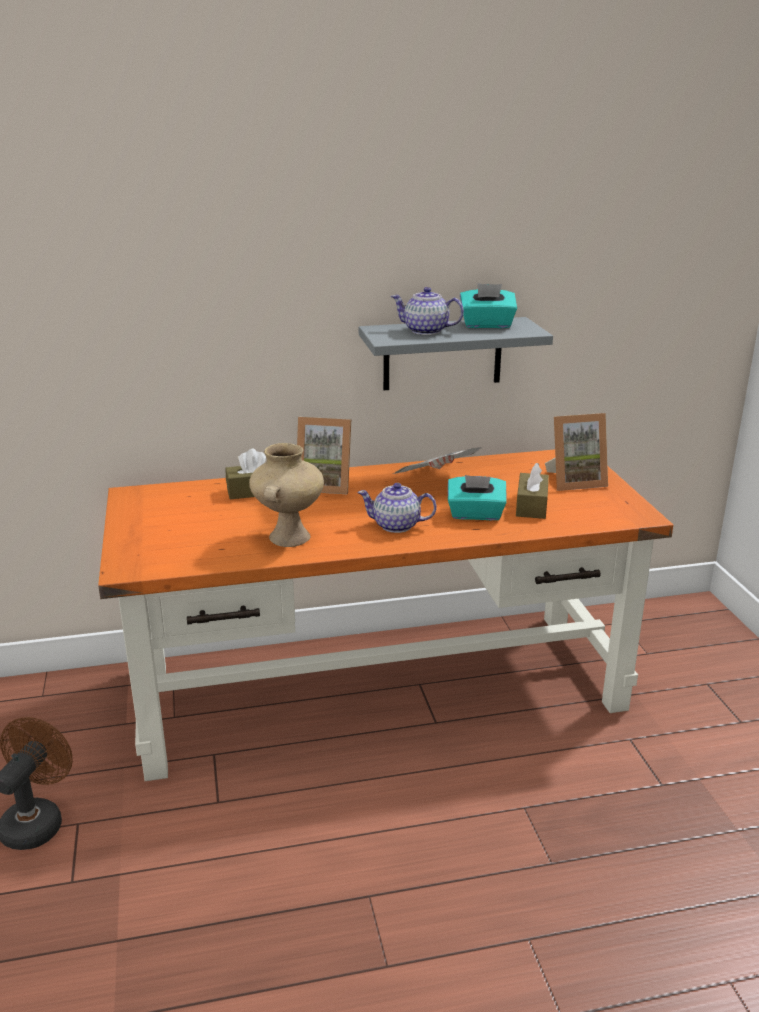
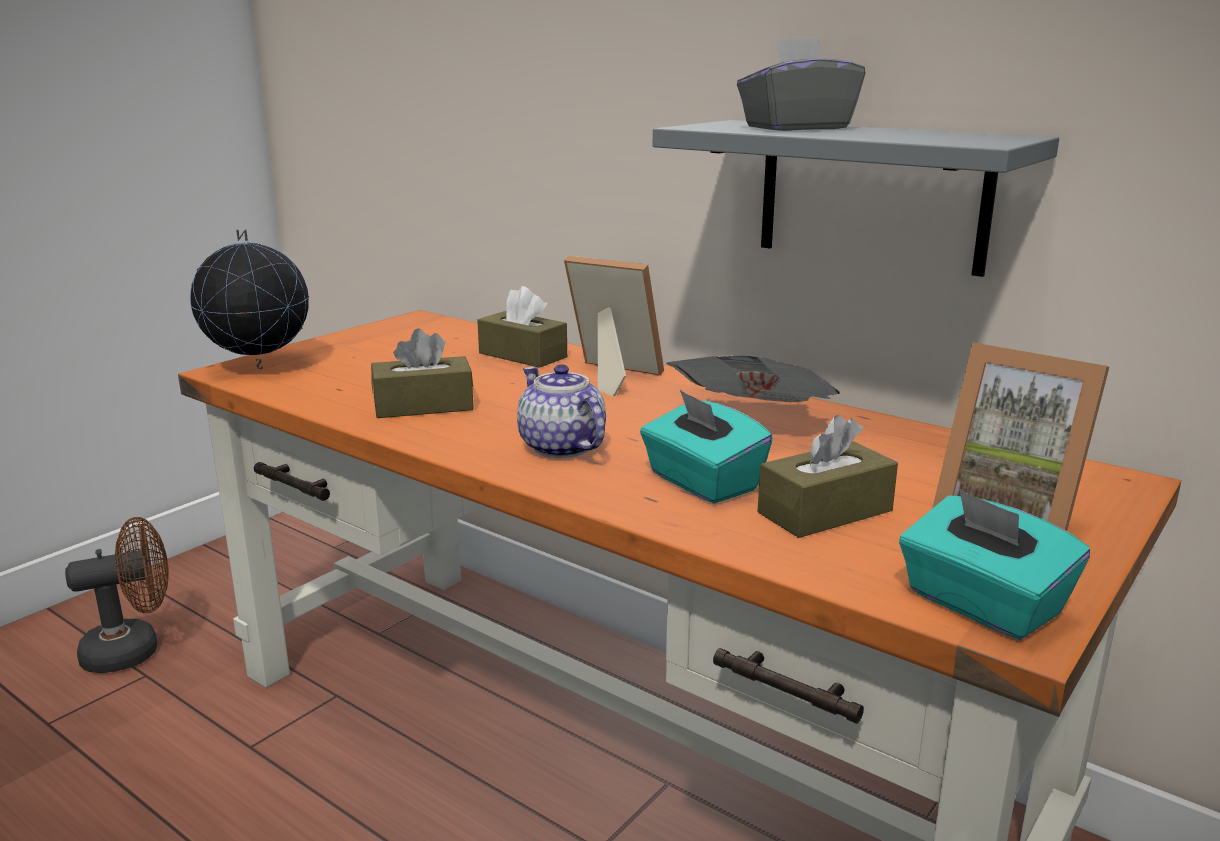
camera: 50 degrees right, 5 degrees down
(138, 559) = (259, 368): none -> globe
(289, 536) = (423, 406): beige vase -> brown tissue box
(325, 485) = (609, 376): picture frame -> picture frame turned 150 degrees clockwise
(426, 331) = (796, 128): teapot -> grey tissue box
(487, 325) = (929, 133): turquoise tissue box -> turquoise tissue box (981, 605)

